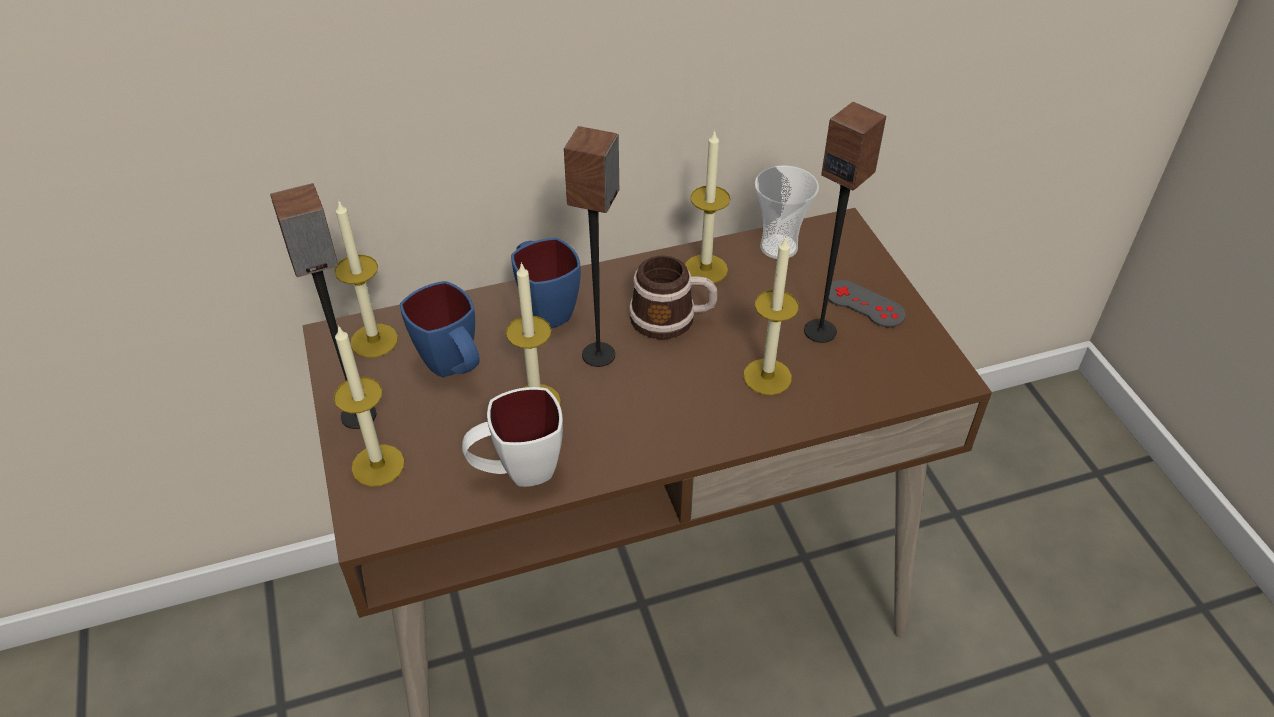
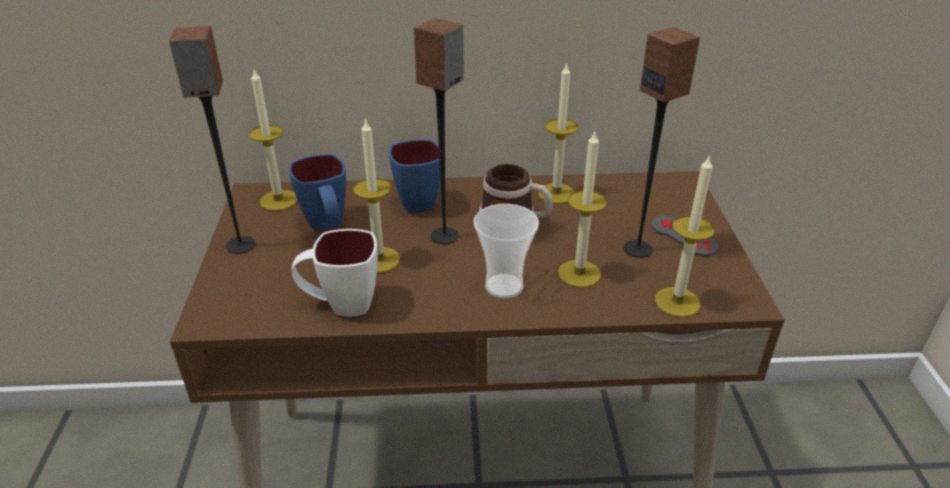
camera: 15 degrees right, 10 degrees down
(378, 465) = (236, 280): candle -> candle (677, 302)
(778, 247) = (623, 187): cup -> cup (504, 286)

